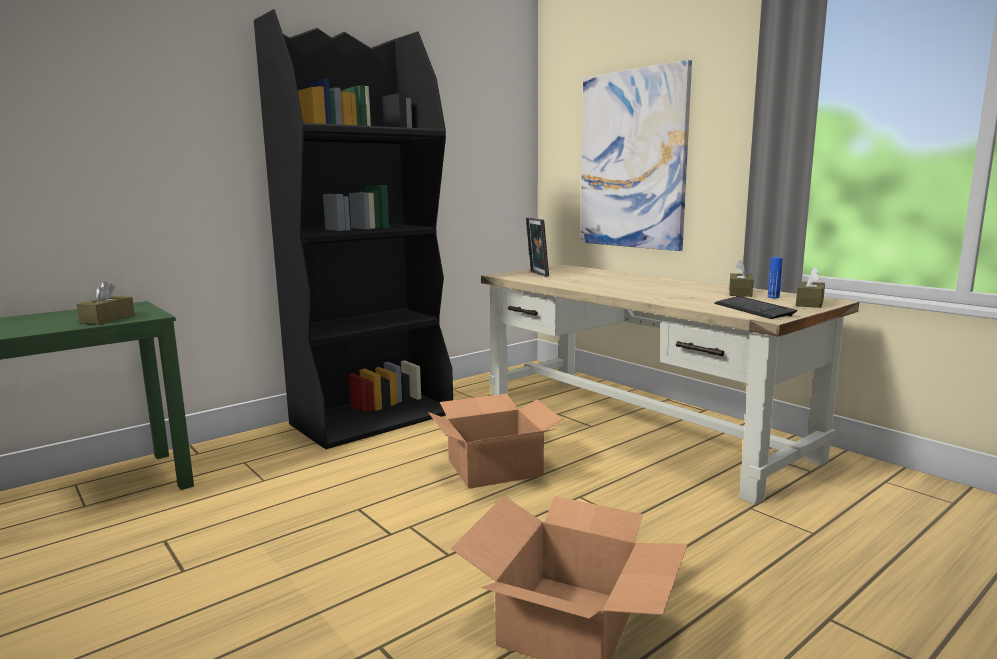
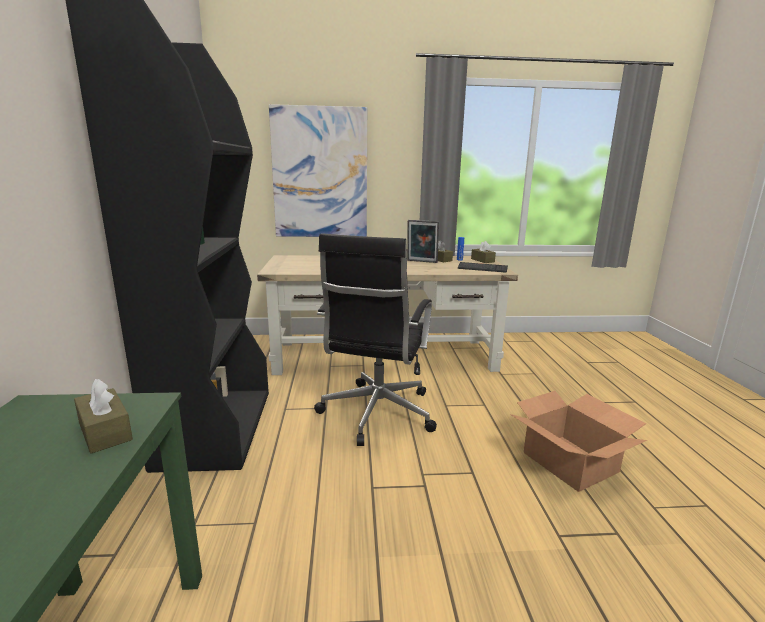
camera: 55 degrees left, 5 degrees up
(494, 467) = (376, 414): cardboard box -> black office chair
(537, 274) = (292, 266): picture frame -> picture frame (421, 261)

